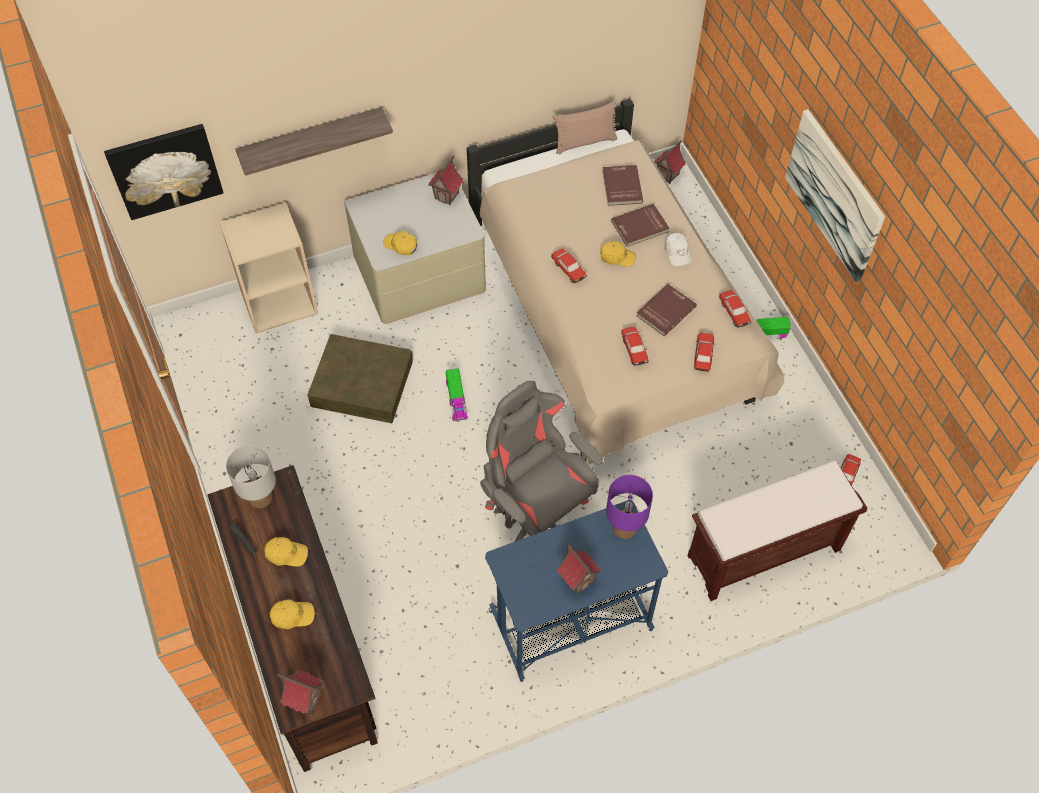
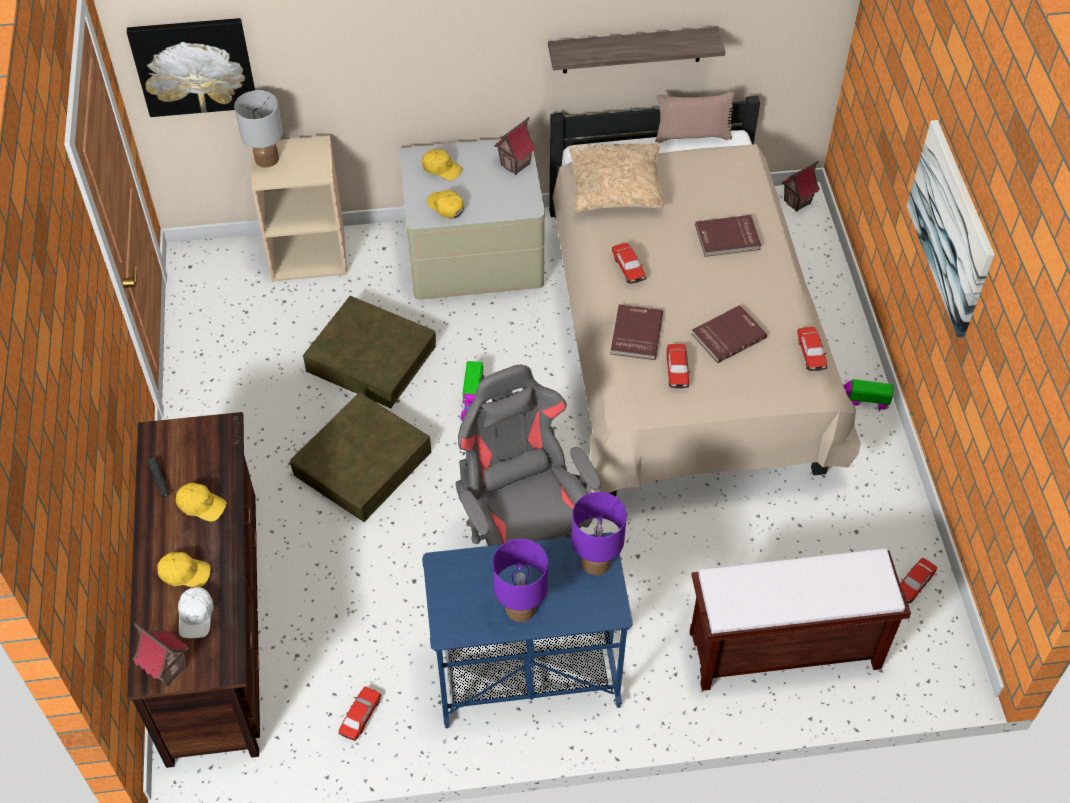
camera: 15 degrees right, 5 degrees down
(261, 498) = (194, 439): grey table lamp -> grey table lamp (267, 159)
(311, 140) = (366, 66): shelf -> shelf (632, 50)
(384, 476) = (363, 463): none -> brown storage box
(537, 200) = (616, 187): none -> beige pillow
(577, 580) = (521, 608): toy house -> purple table lamp
(617, 257) = (689, 265): yellow cap -> yellow cap (441, 168)
(621, 187) = (719, 190): red book -> red book (635, 334)
(677, 252) = (763, 274): white cap -> white cap (196, 616)
(703, 355) = (758, 393): toy car -> toy car (360, 716)

